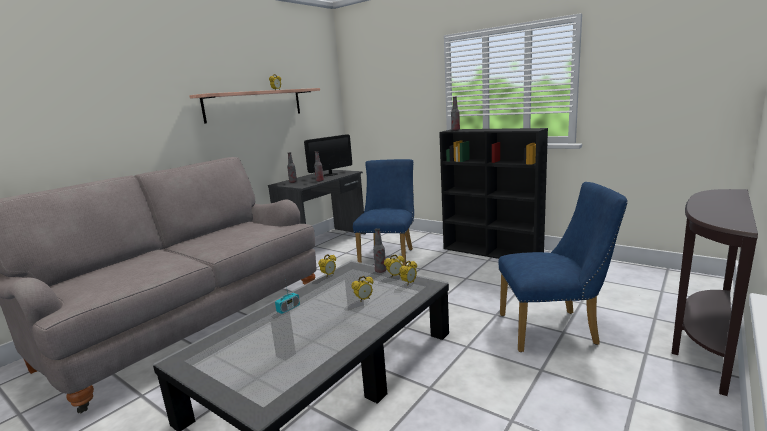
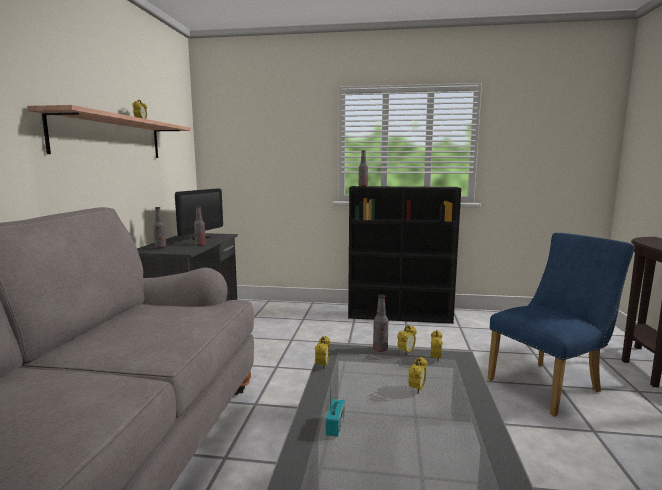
camera: 30 degrees left, 5 degrees down
(389, 256) = (296, 333): blue chair -> none

